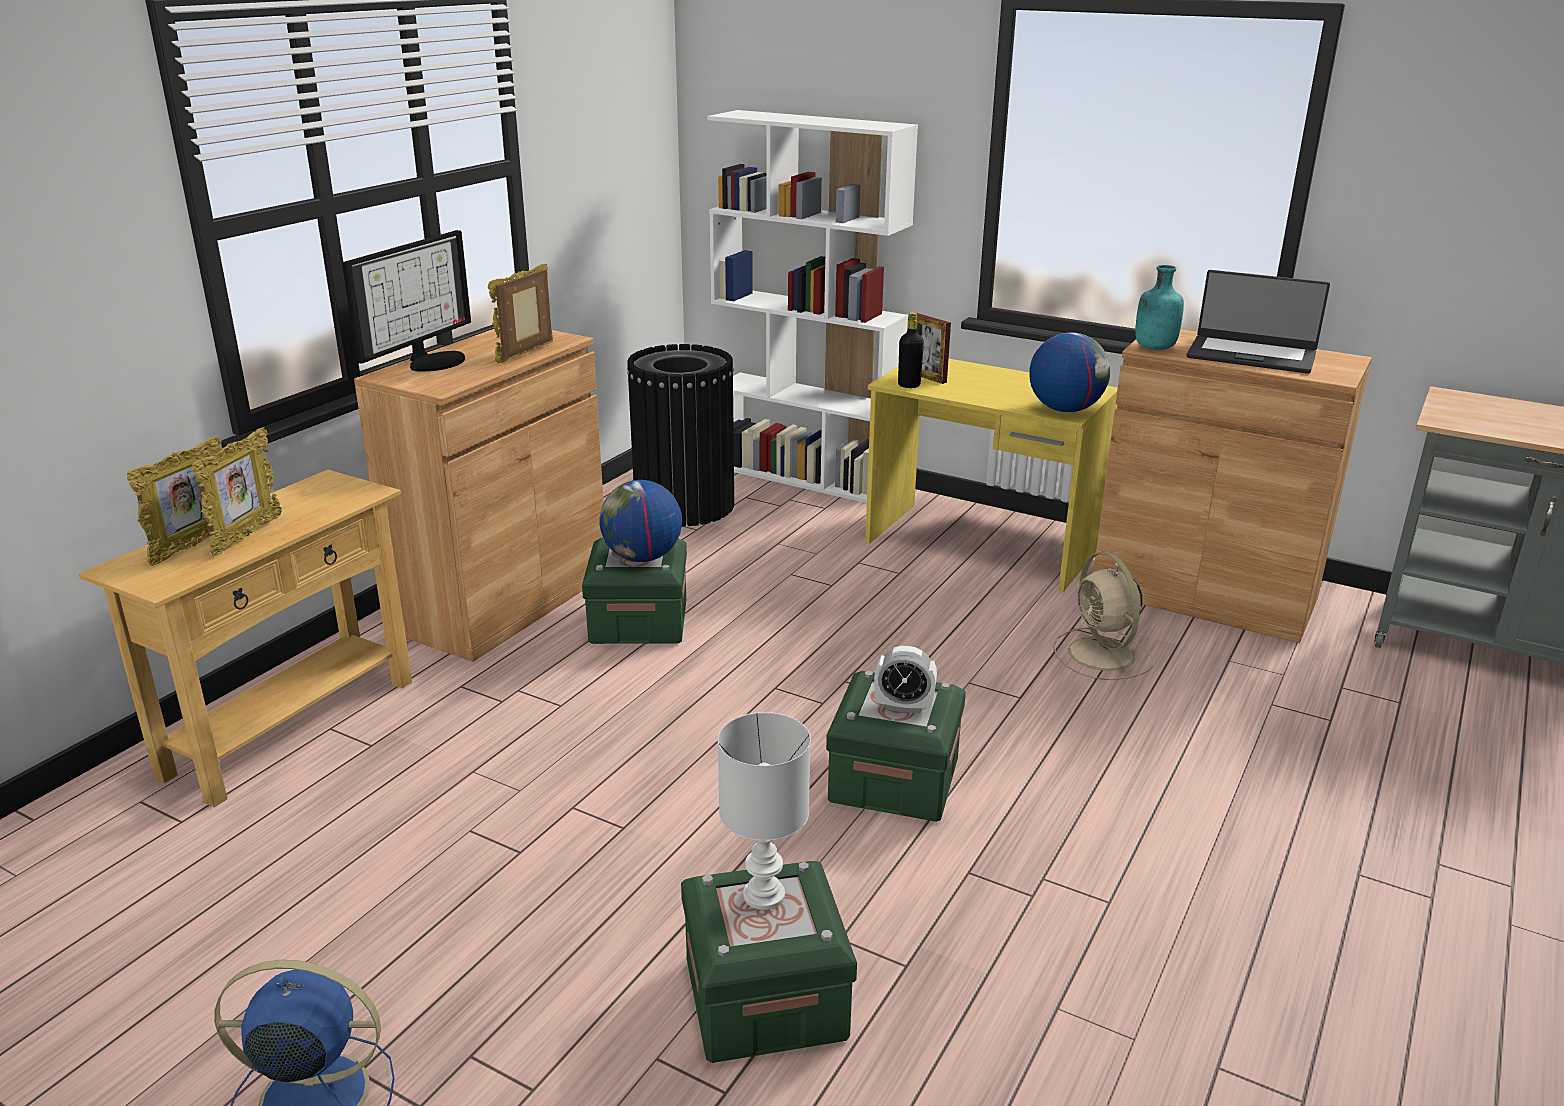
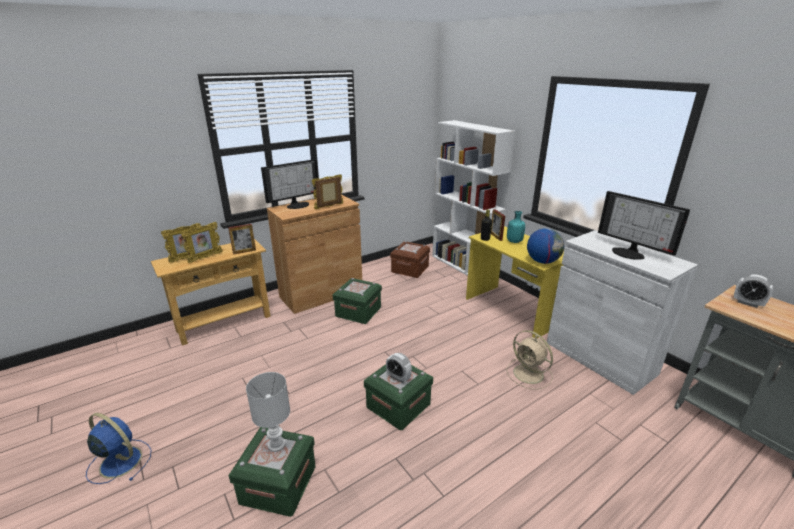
camera: 25 degrees right, 0 degrees up
(346, 503) = (244, 251): none -> picture frame
(642, 558) = (358, 289): globe -> none
(685, 505) = (410, 269): black trash can -> brown storage box
(1102, 655) = (529, 374): beige fan -> beige fan turned 45 degrees counterclockwise
(1153, 348) = (582, 241): turquoise bottle -> turquoise bottle (514, 241)
(1203, 595) = (600, 358): brown cabinet -> white cabinet
(1251, 355) = (629, 253): laptop -> monitor
(1472, 411) = (747, 303): none -> alarm clock

